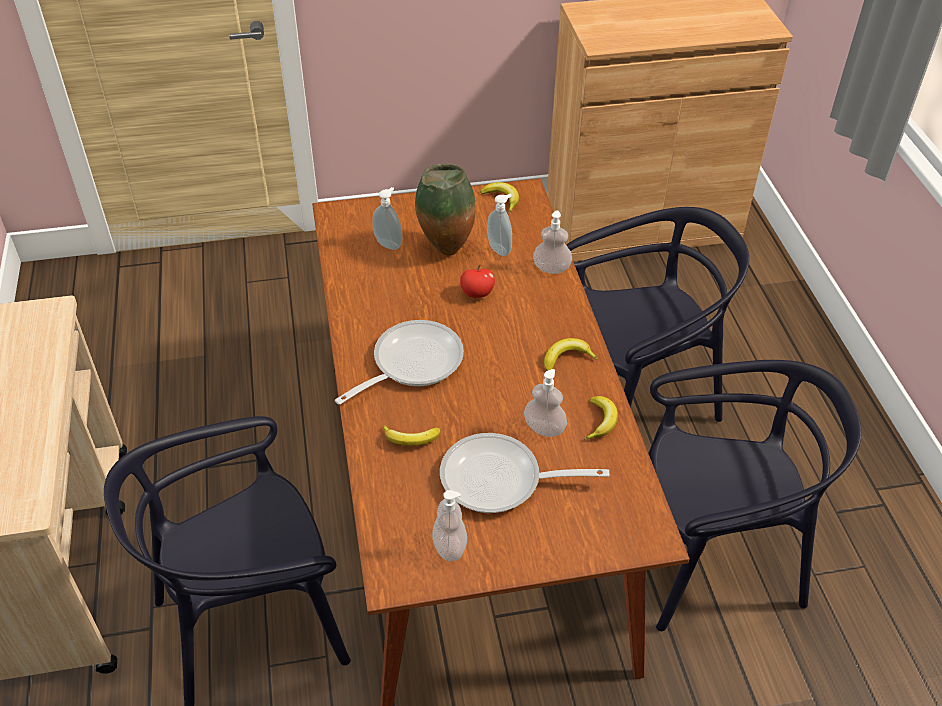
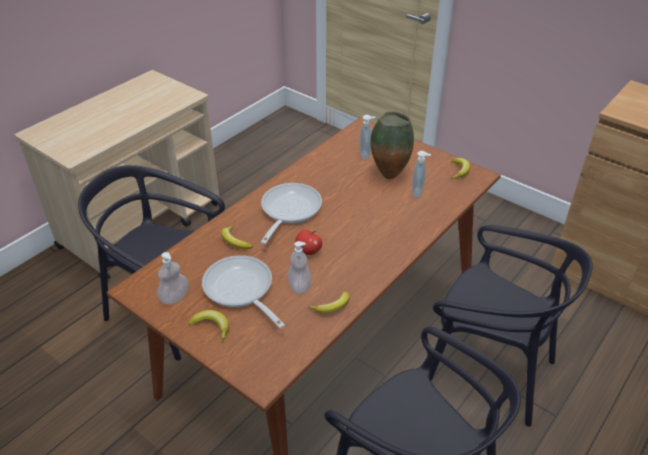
camera: 50 degrees right, 5 degrees down
(411, 363) = (288, 211): frying pan -> frying pan turned 75 degrees counterclockwise
(477, 294) = (371, 204): apple -> apple (308, 251)
(551, 268) = (431, 219): soap dispenser -> none
(566, 358) = (366, 265): banana -> banana (212, 326)

